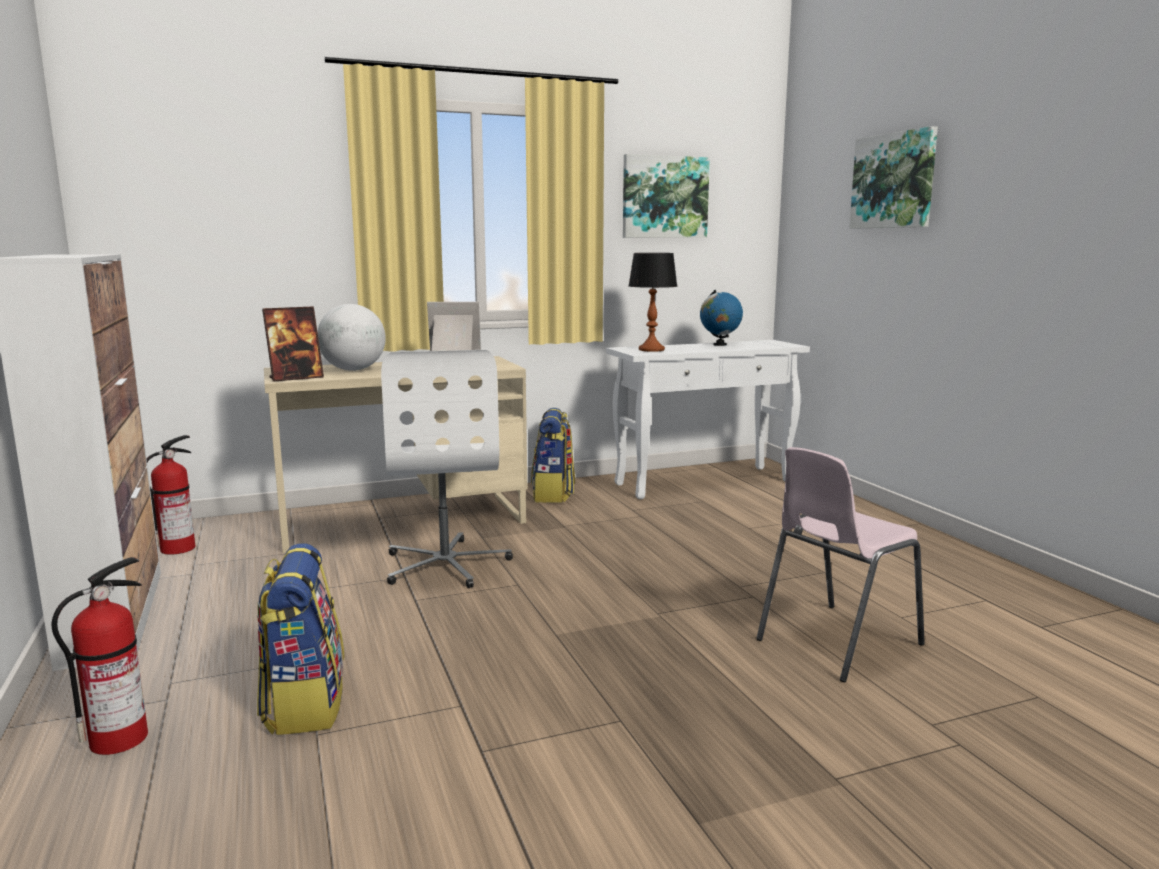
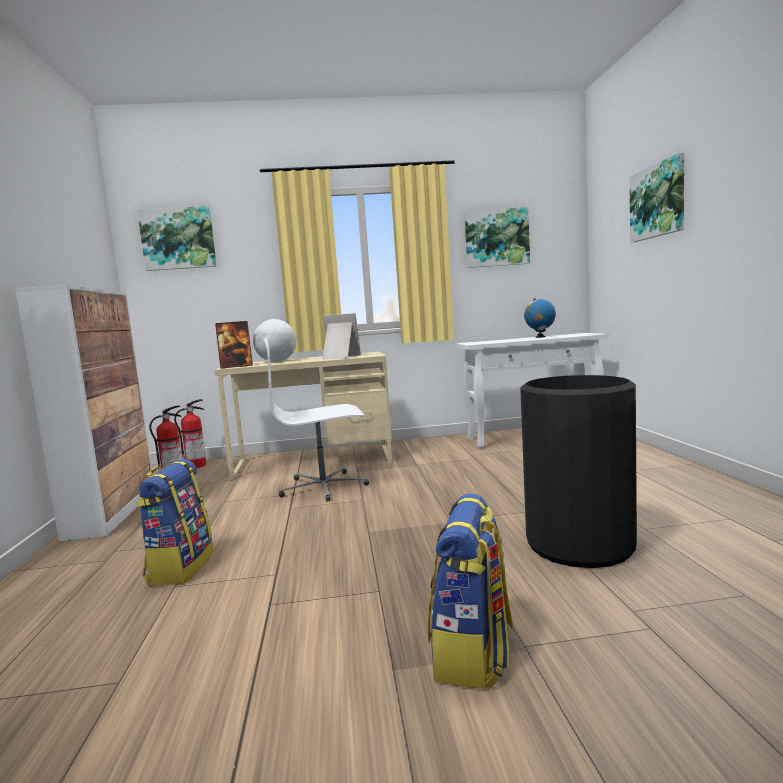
camera: 15 degrees right, 5 degrees down
(120, 738) = (65, 581): fire extinguisher -> fire extinguisher (197, 465)
(176, 156) = (178, 239): none -> picture
(446, 564) = (324, 487): white office chair -> white office chair turned 75 degrees clockwise
(553, 494) = (421, 446): backpack -> backpack (473, 654)
(651, 349) = (485, 342): table lamp -> none
(835, 642) = (579, 544): pink chair -> black trash can

